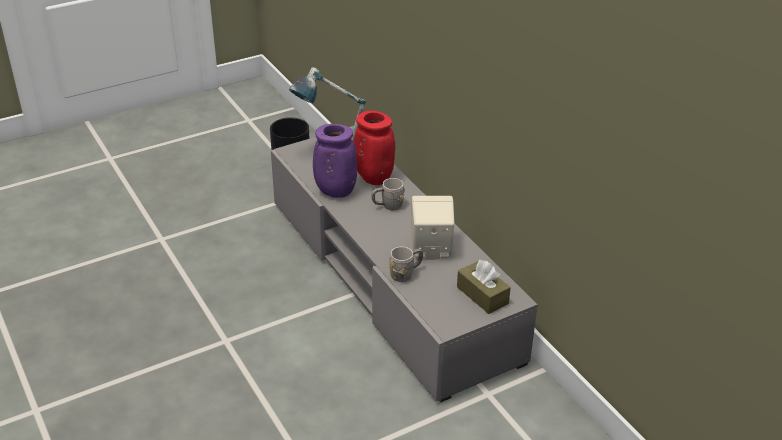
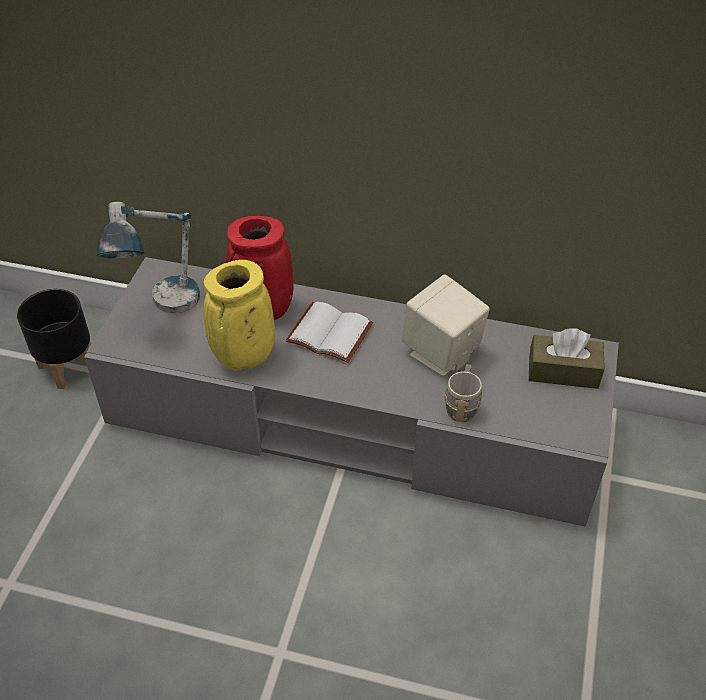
camera: 45 degrees left, 10 degrees up
(334, 192) = (243, 359): purple vase -> yellow vase
(388, 206) = (327, 335): grey mug -> white book

